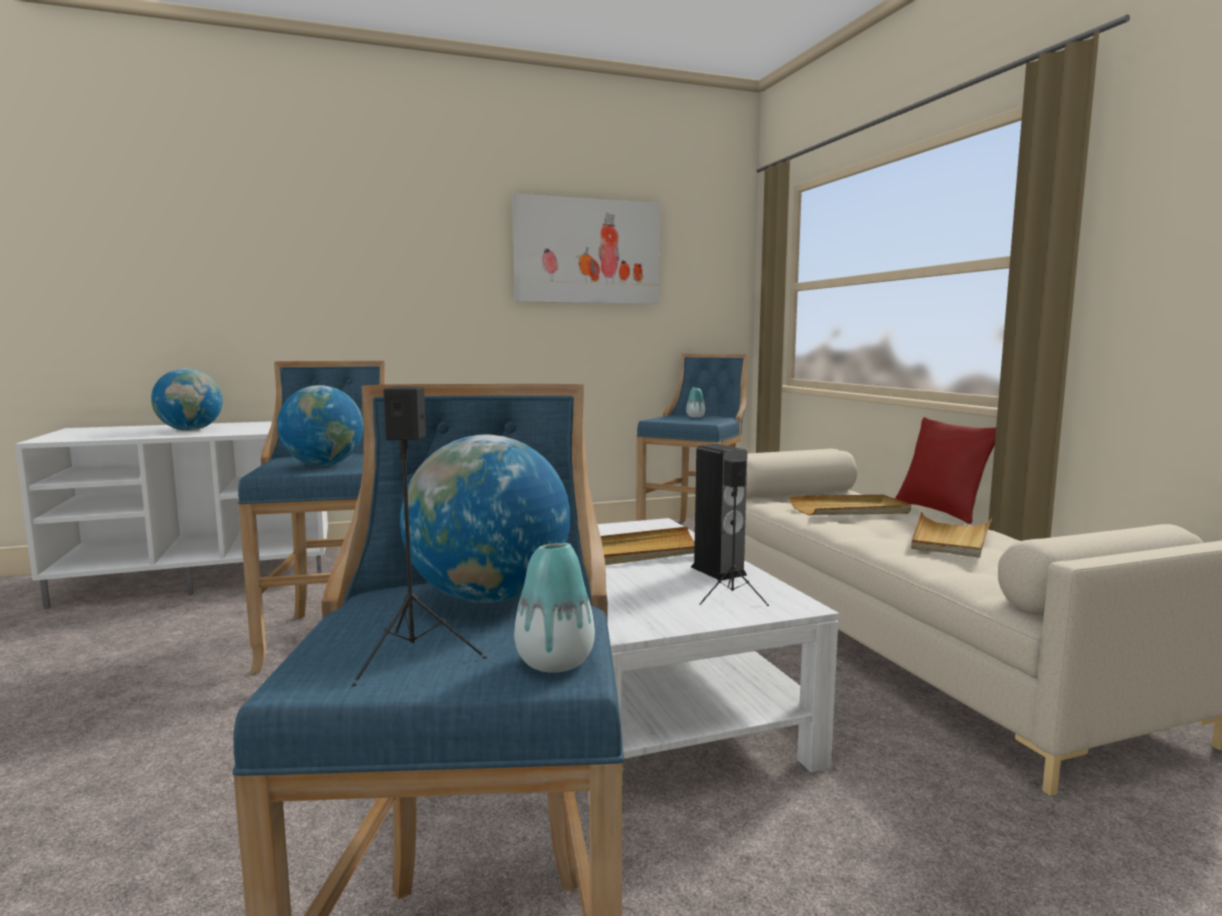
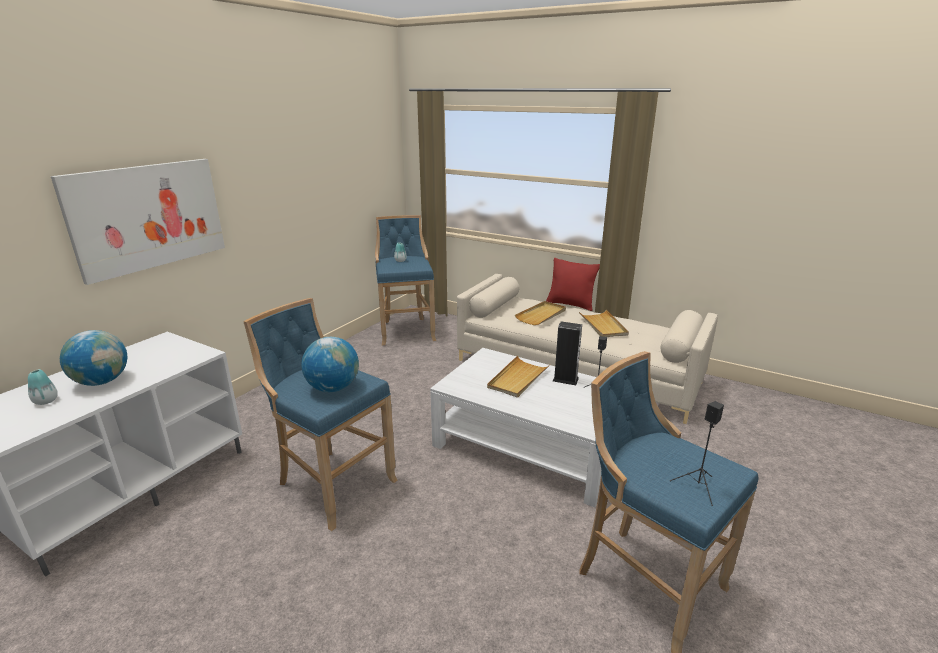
camera: 40 degrees left, 15 degrees up
(488, 598) = (652, 451): globe -> none
(555, 663) = (727, 468): vase -> vase (46, 401)
(587, 251) = (318, 156): picture -> picture (148, 216)

